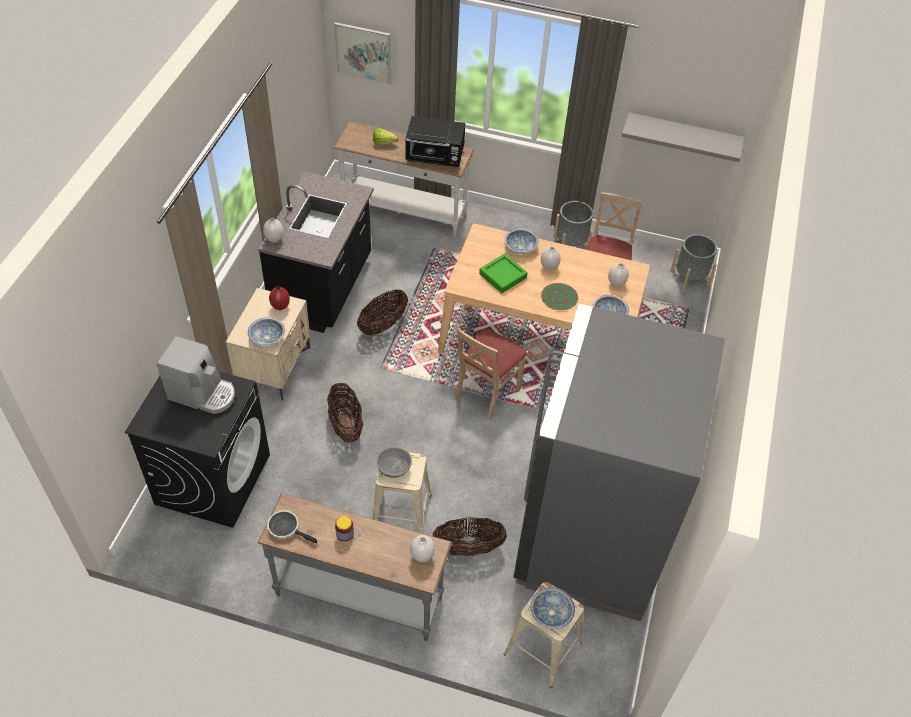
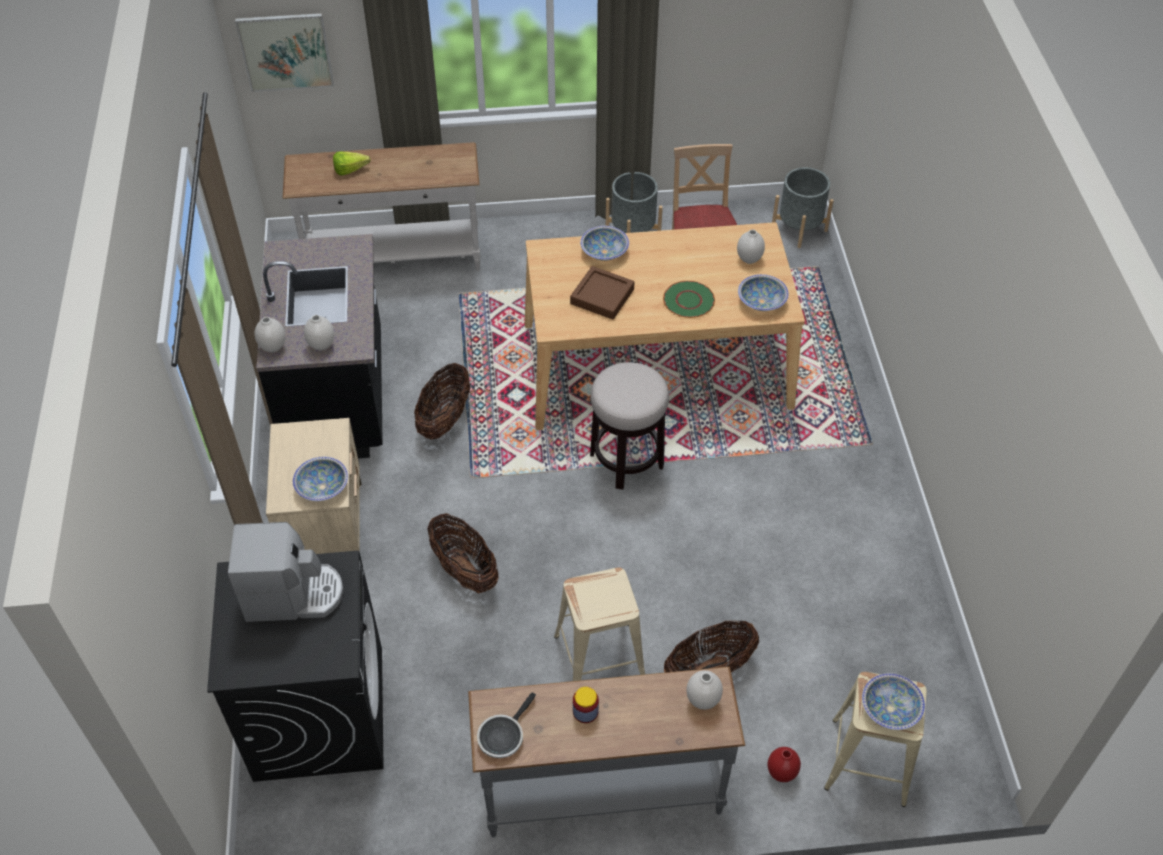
camera: 20 degrees left, 0 degrees up
(280, 307) = (319, 438): red vase -> red vase (782, 773)
(286, 528) = (502, 736): frying pan -> frying pan turned 60 degrees counterclockwise
(394, 468) = (591, 600): grey bowl -> none
(435, 157) = (430, 168): black microwave -> none
(486, 392) = (626, 460): beige chair -> stool
(502, 276) = (602, 296): green tray -> brown tray
(548, 267) = (654, 266): white vase -> white vase (321, 345)
(591, 538) = (853, 598): grey fridge -> none
(683, 135) = (753, 43): grey shelf -> none

